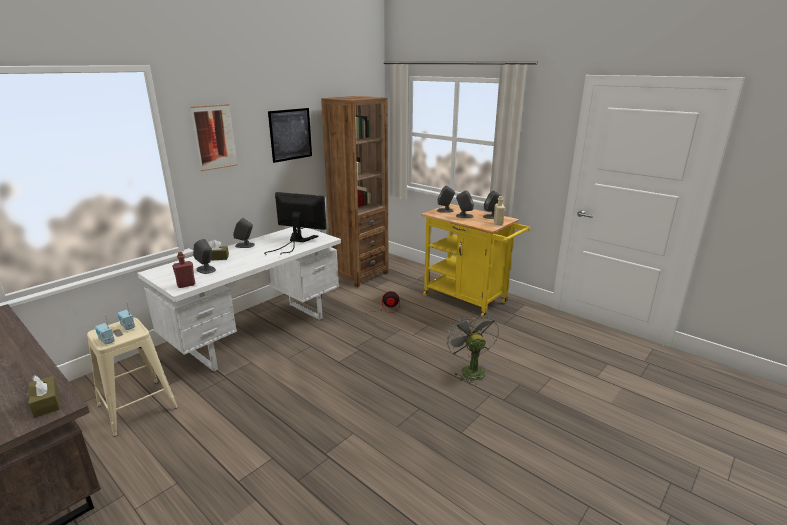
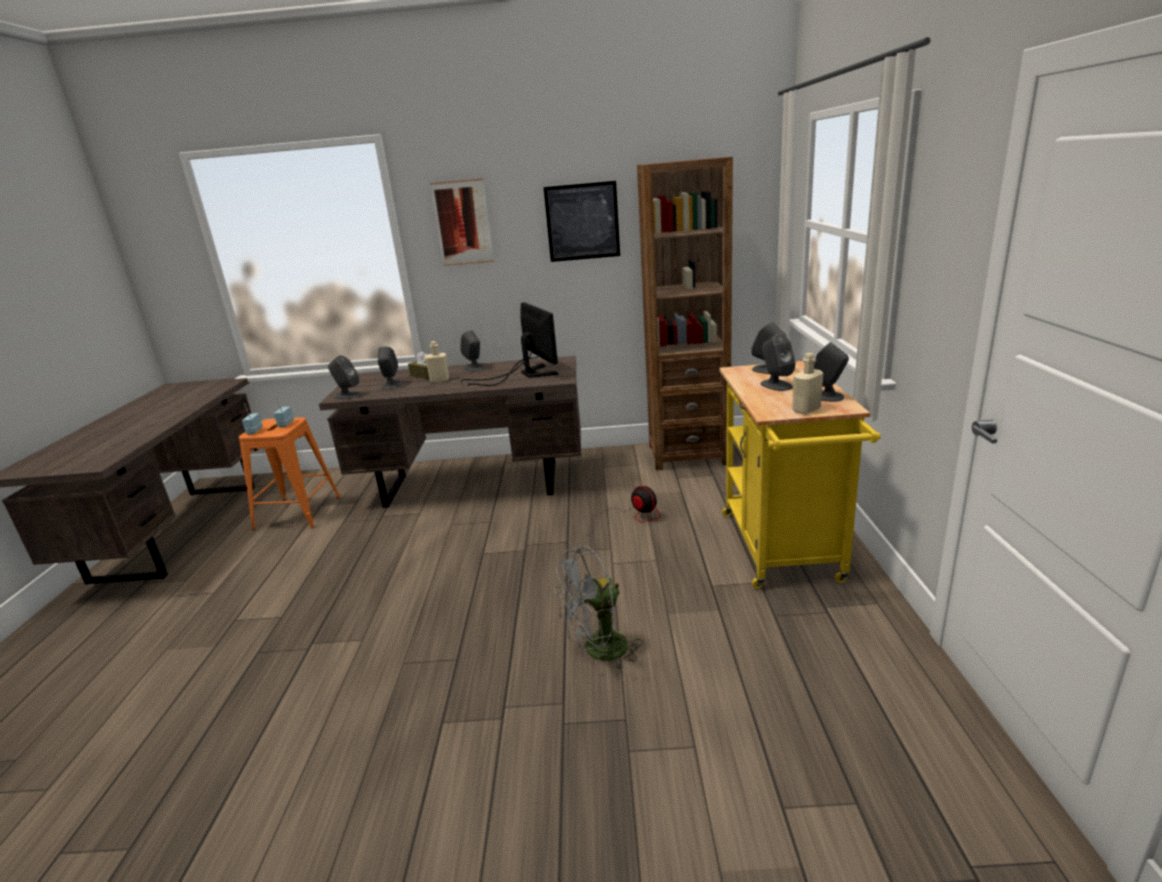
camera: 50 degrees right, 0 degrees up
(46, 402) = (99, 459): brown tissue box -> none
(137, 407) = (297, 513): beige stool -> orange stool
(186, 285) = (348, 395): red bottle -> grey speaker
(240, 258) = (439, 380): none -> beige bottle
(258, 332) = (474, 484): white desk -> brown desk
(470, 369) = (598, 651): grey fan -> grey fan turned 150 degrees counterclockwise

